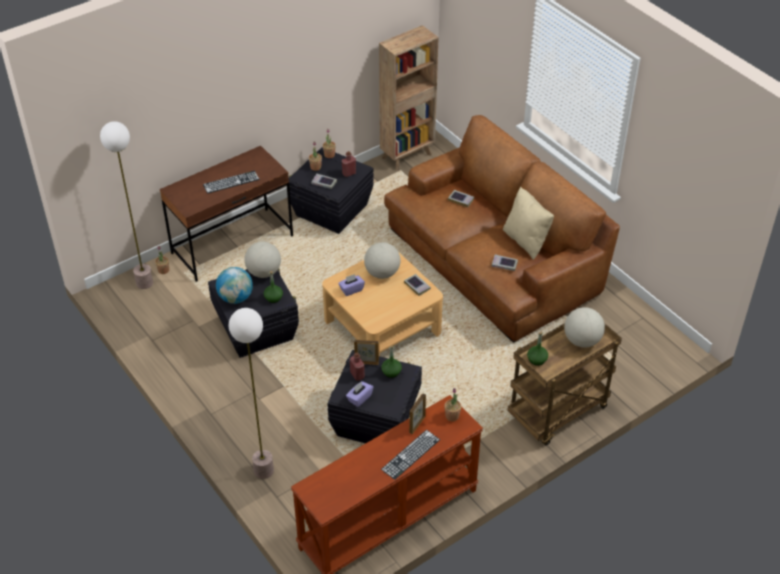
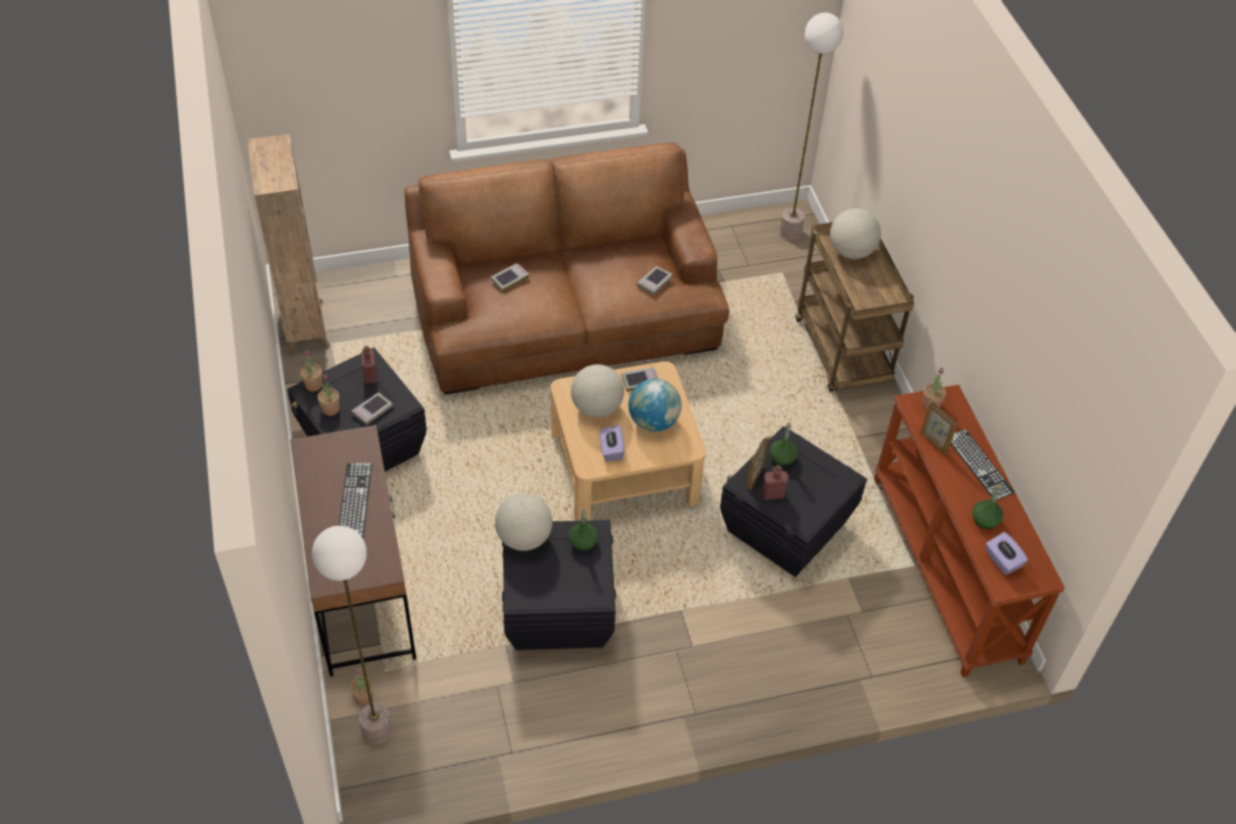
camera: 70 degrees left, 5 degrees up
(236, 298) = (560, 587): globe -> globe (653, 422)
(264, 470) = (822, 678): floor lamp -> floor lamp (790, 232)
(359, 398) = (814, 505): purple tissue box -> purple tissue box (1002, 561)
(526, 241) = (619, 249): beige pillow -> none
(537, 360) = (865, 300): green bottle -> green bottle (985, 520)

